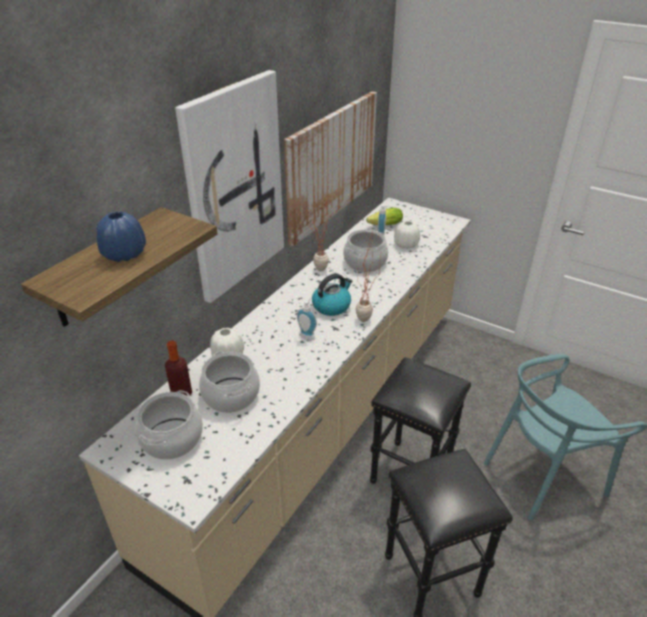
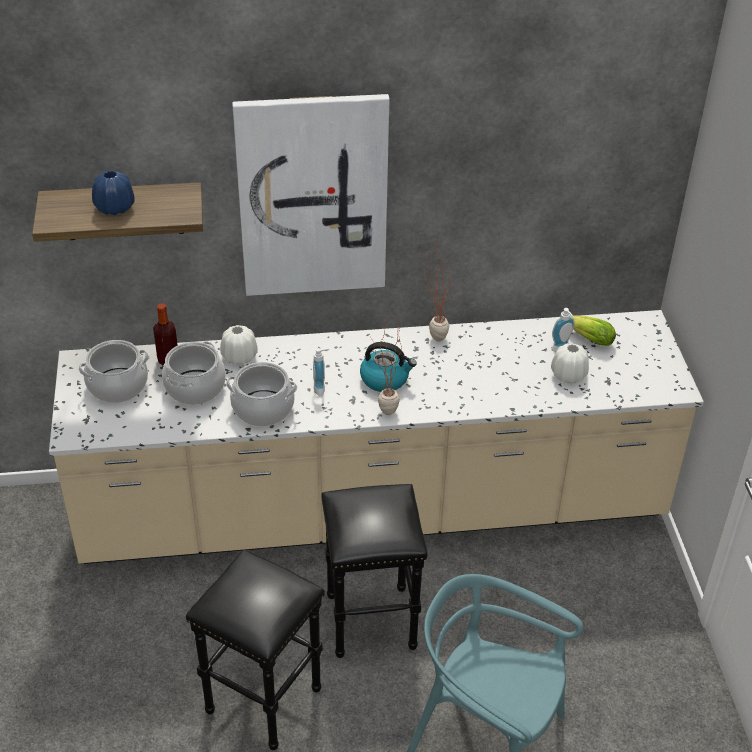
camera: 50 degrees right, 5 degrees up
(331, 165) = (514, 224): picture -> none
(365, 262) = (492, 362): cooking pot -> cooking pot (263, 408)

